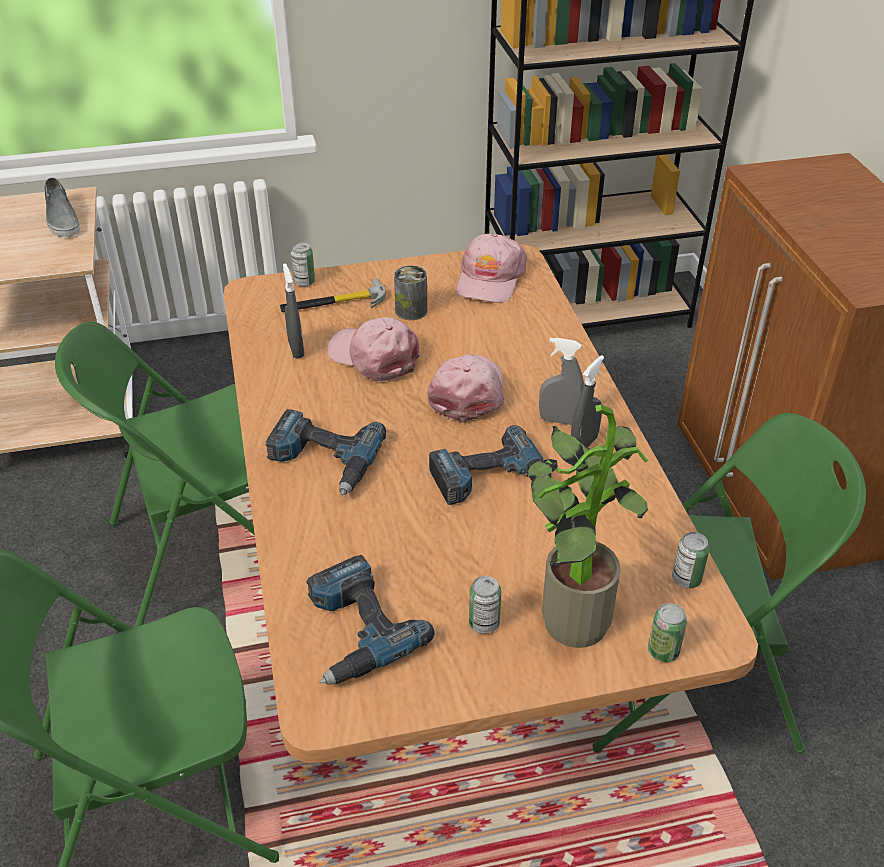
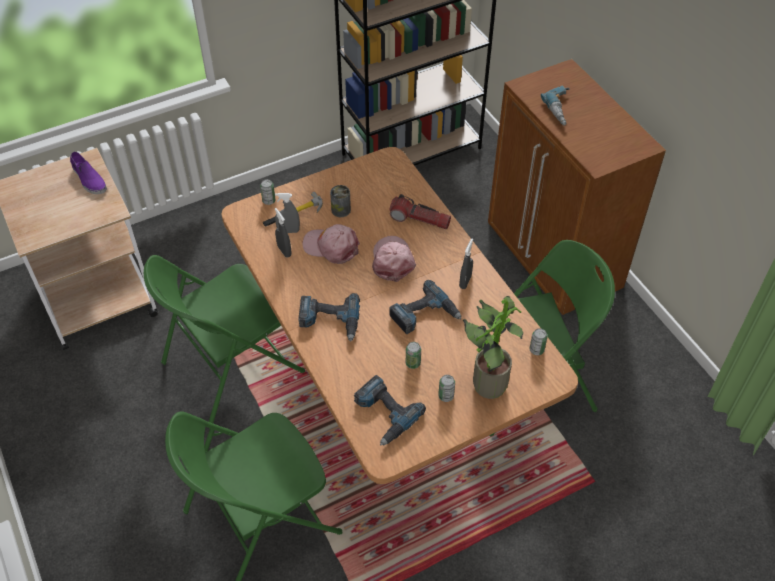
camera: 15 degrees left, 10 degrees up
(61, 219) = (89, 179): grey shoe -> purple shoe
(490, 279) = (379, 177): pink cap -> none
(535, 343) = (419, 220): none -> flashlight
(559, 420) = (448, 269): grey spray bottle -> grey spray bottle (288, 231)
(663, 651) = (534, 391): can -> can (413, 363)
(818, 211) = (562, 110): none -> power drill

